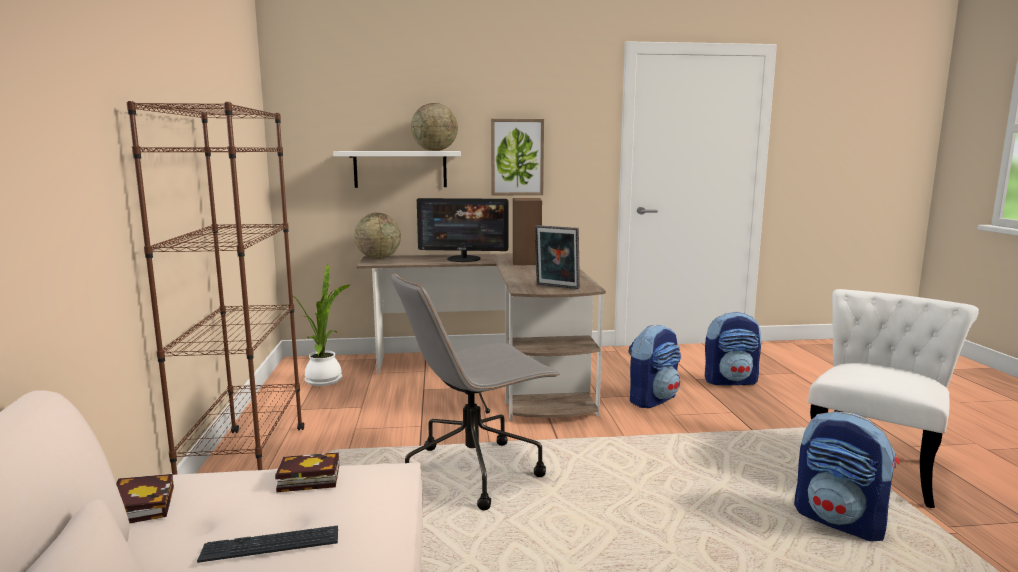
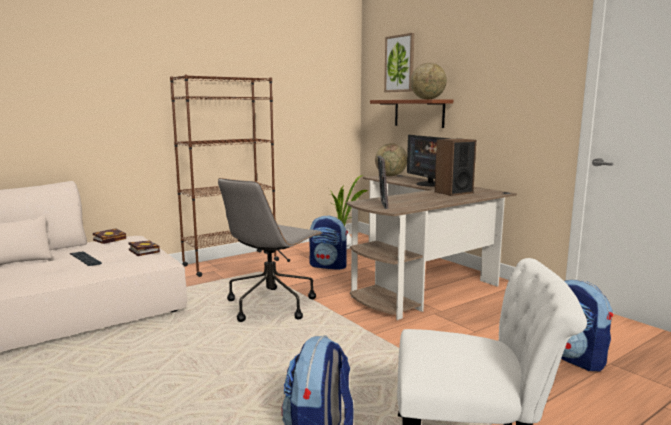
camera: 60 degrees right, 0 degrees up
(400, 169) = (419, 113): white shelf -> brown shelf
(474, 471) = (271, 304): grey office chair -> grey office chair turned 90 degrees counterclockwise
(517, 157) = (492, 104): picture -> picture (400, 63)
(652, 399) = (462, 332): backpack -> backpack (329, 266)

